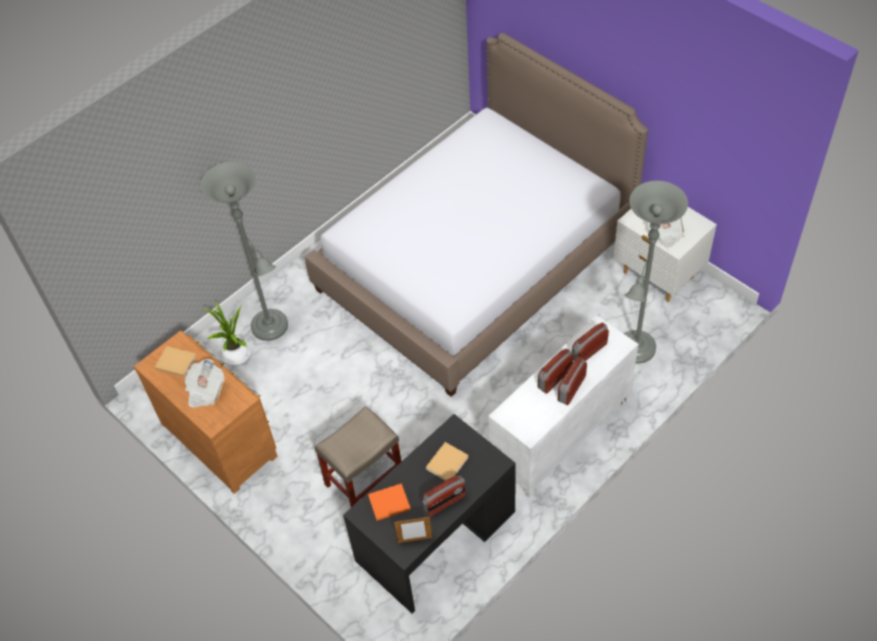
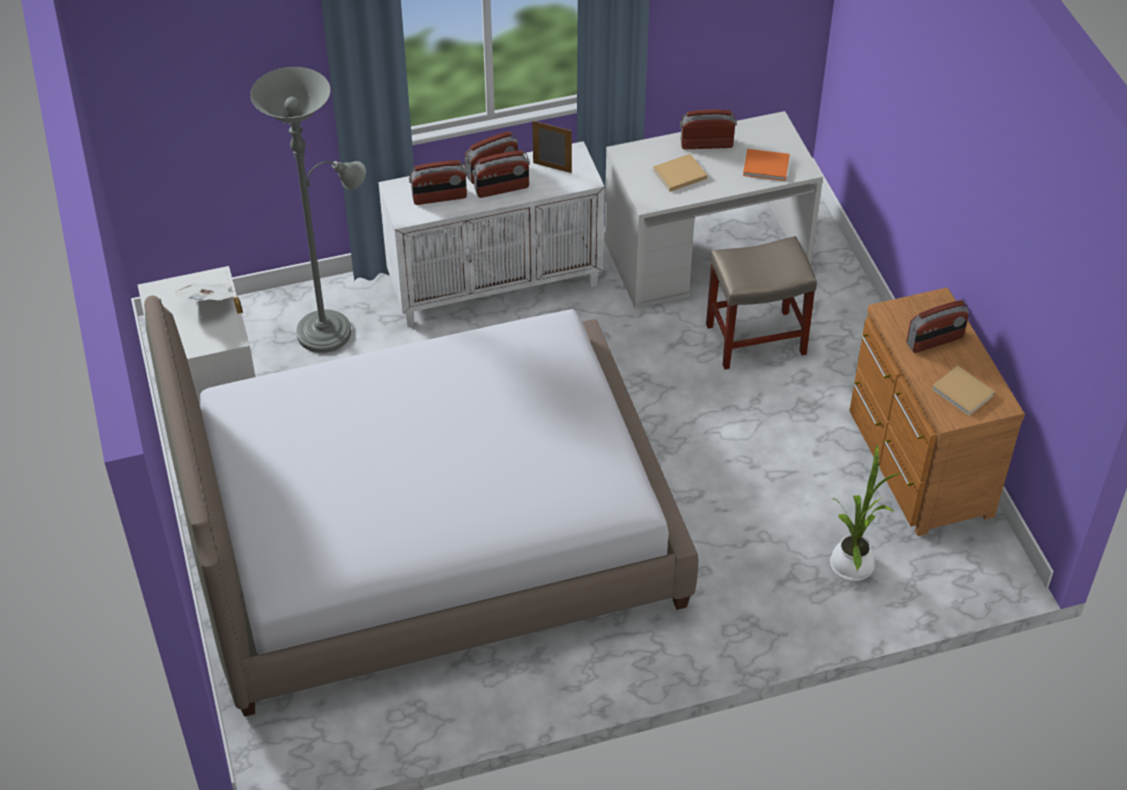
camera: 155 degrees left, 5 degrees down
(205, 391) = (935, 341): newspaper -> radio
(272, 329) = (781, 579): grey floor lamp -> none
(415, 540) = (758, 128): picture frame -> picture frame (552, 167)
(436, 536) = (706, 255): black desk -> white desk

